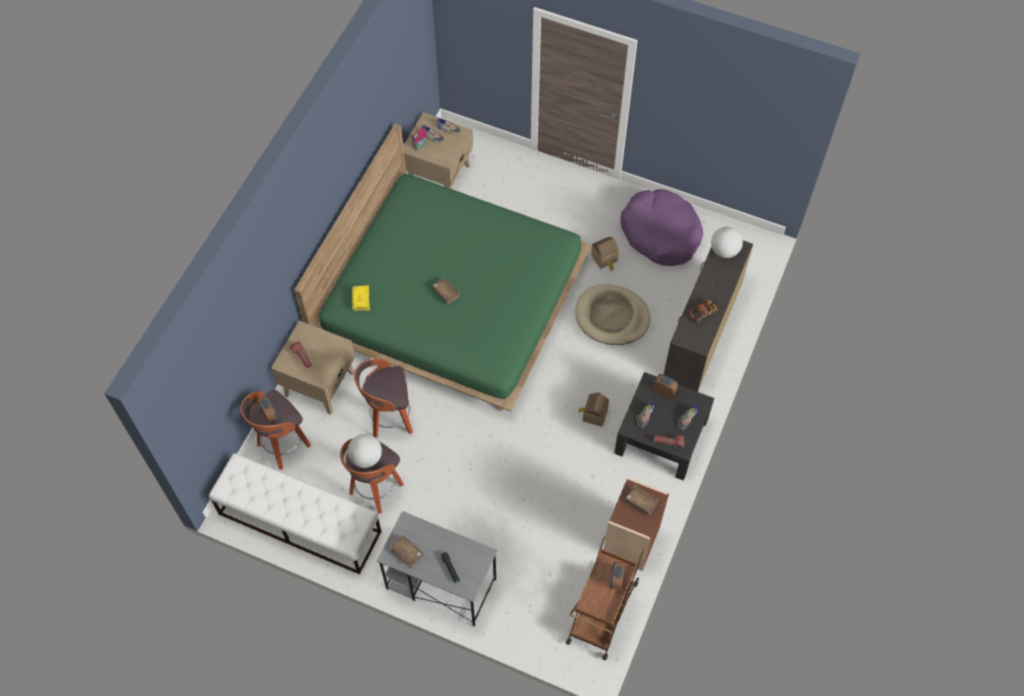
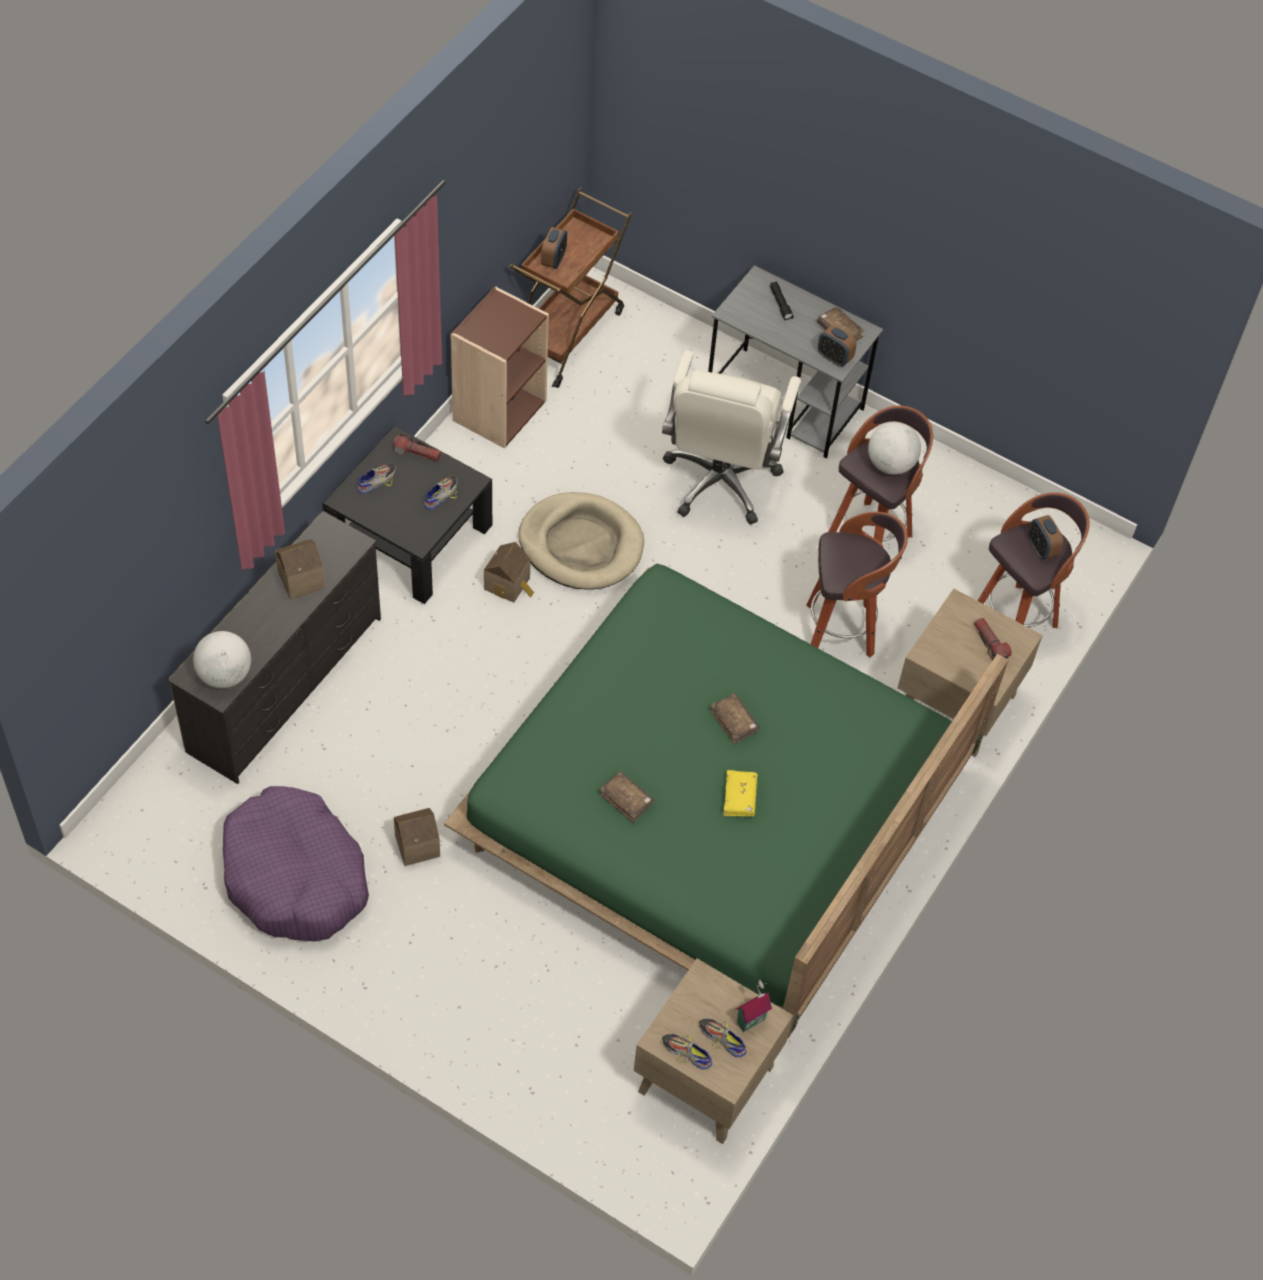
camera: 175 degrees left, 5 degrees down
(299, 523) = (989, 509): white bench -> none
(361, 300) = (885, 735): yellow book -> yellow book (739, 797)
(476, 510) = (720, 483): none -> white office chair
(612, 317) = (434, 734): beige dog bed -> beige dog bed (581, 545)
(641, 502) = (494, 329): brown book -> brown book (626, 800)
(664, 391) = (399, 525): alarm clock -> alarm clock (834, 358)
(705, 312) = (300, 578): toy truck -> toy house

